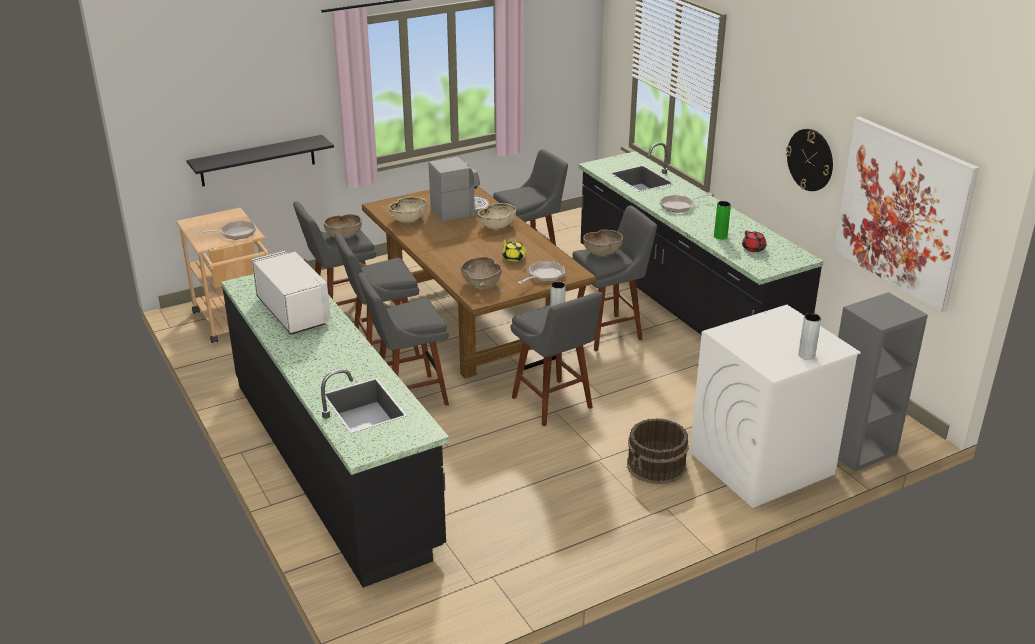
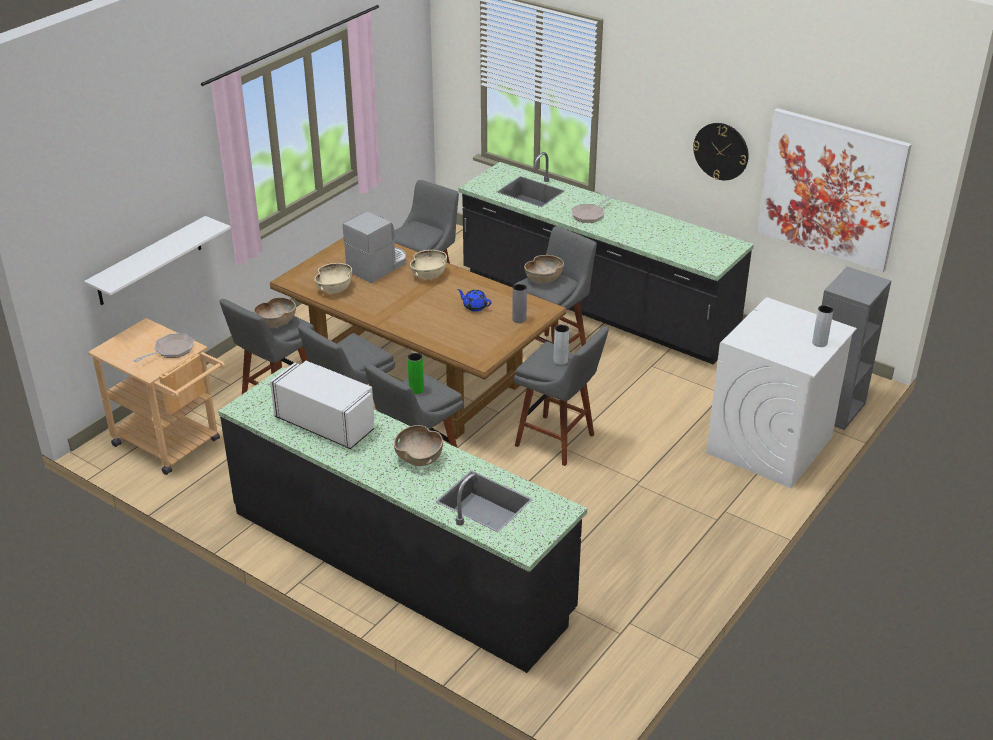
camera: 25 degrees left, 5 degrees up
(257, 160) = (149, 261): black shelf -> white shelf
(482, 283) = (468, 342): brown bowl -> brown bowl (419, 458)
(513, 258) = (474, 306): yellow teapot -> blue teapot
(544, 276) = (519, 319): frying pan -> grey vase
(656, 466) = (688, 474): brown bucket -> none
(720, 236) = (650, 239): green vase -> green vase (416, 389)
(753, 249) = (688, 245): red teapot -> none

